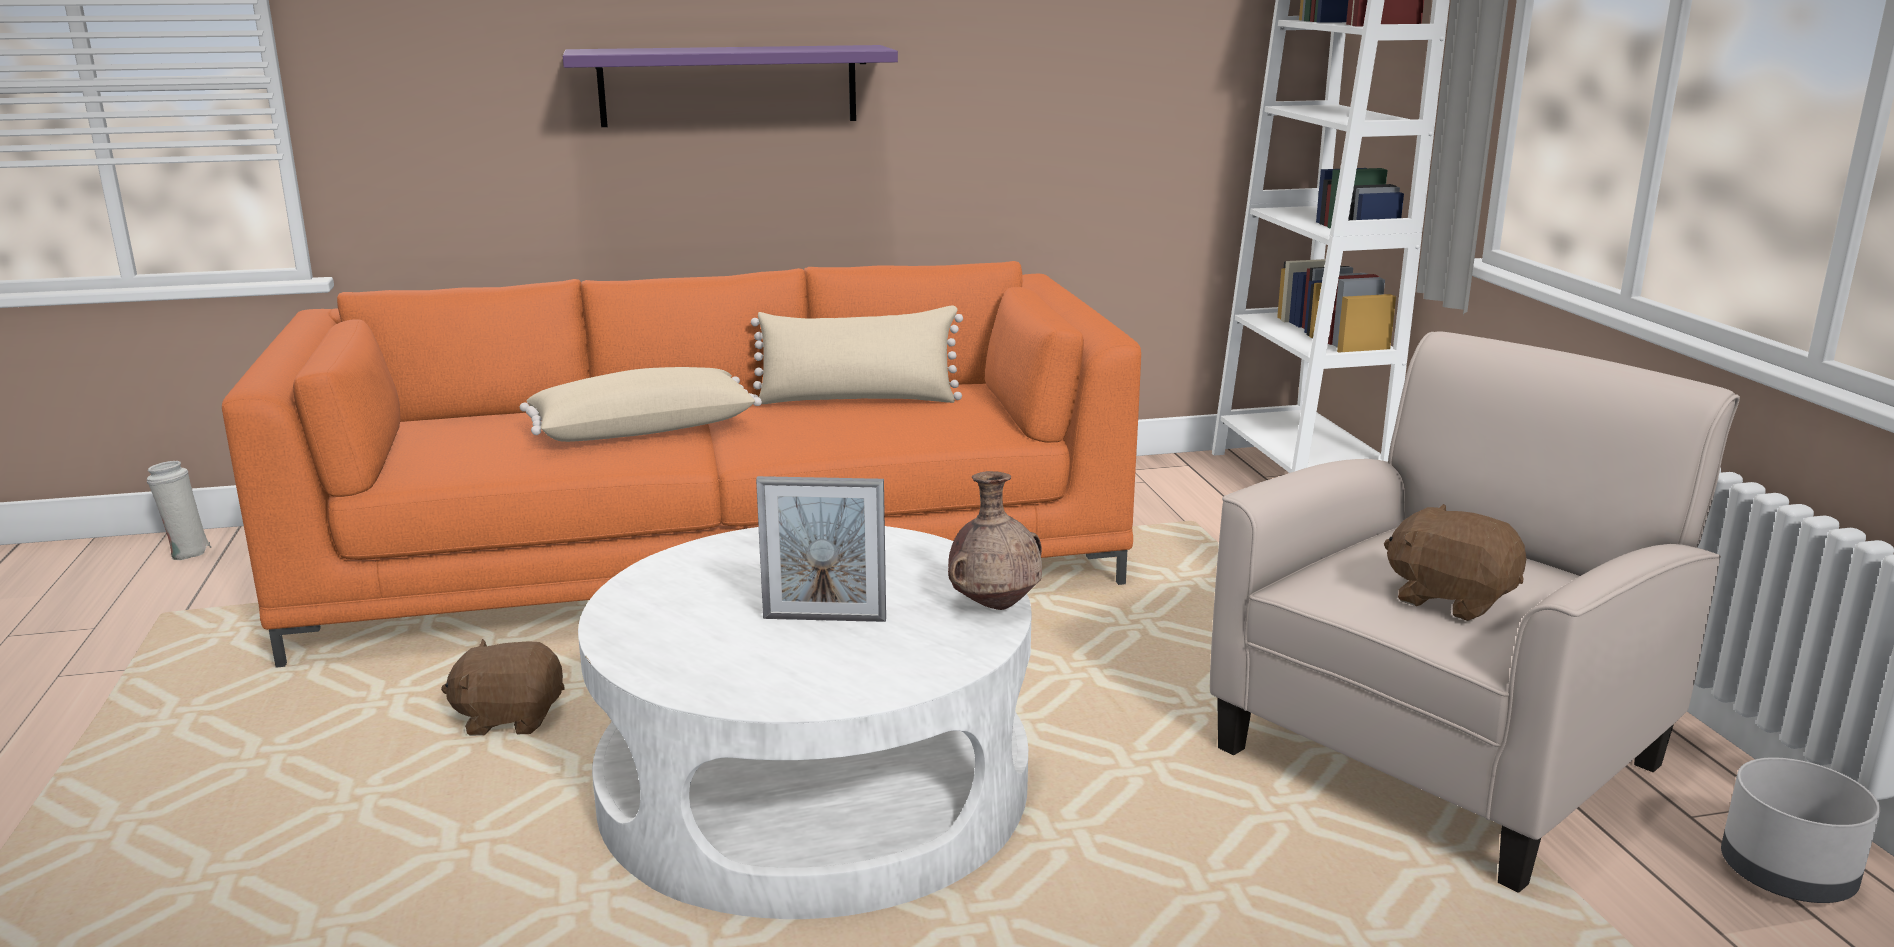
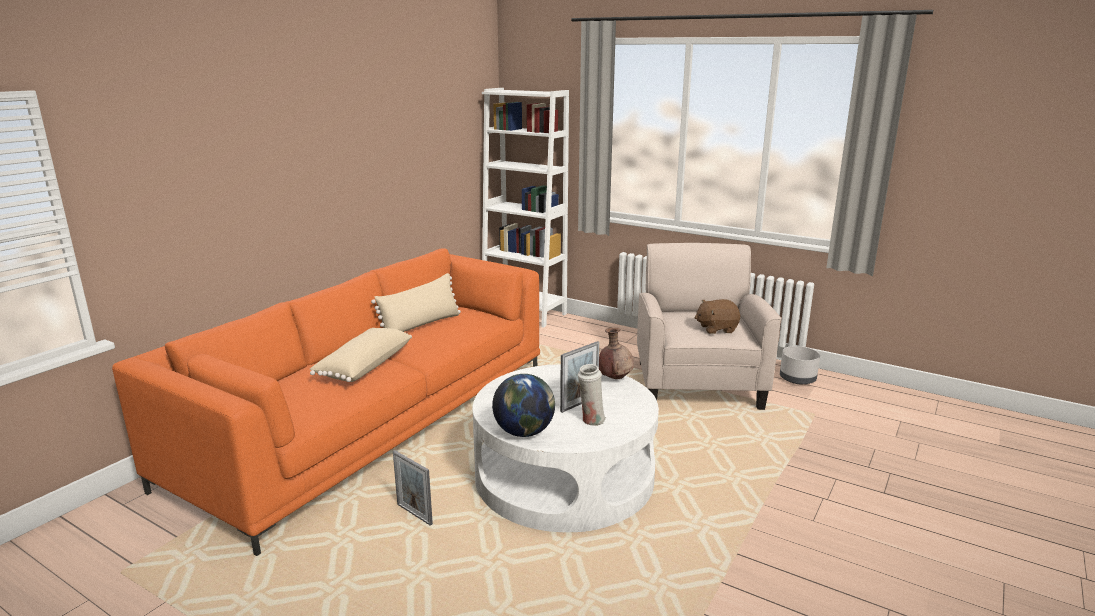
camera: 45 degrees left, 0 degrees up
(187, 553) = (57, 542): white vase -> white vase (591, 420)
(510, 718) = (414, 515): brown plush toy -> picture frame
(635, 620) = (524, 432): none -> globe
(728, 85) = (299, 188): purple shelf -> none

